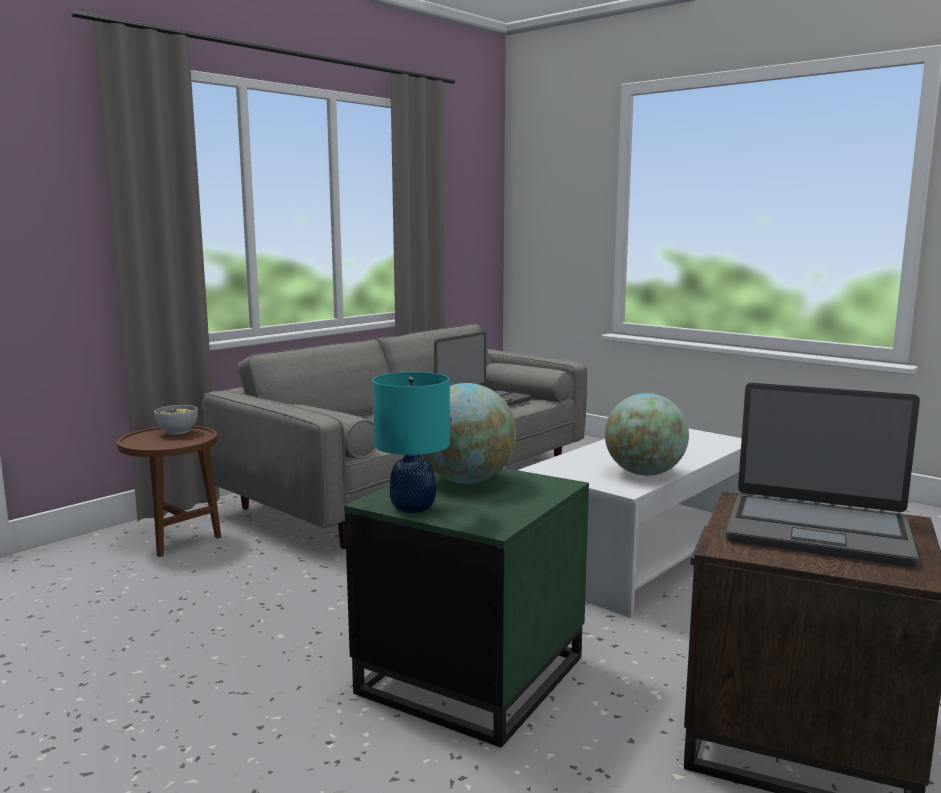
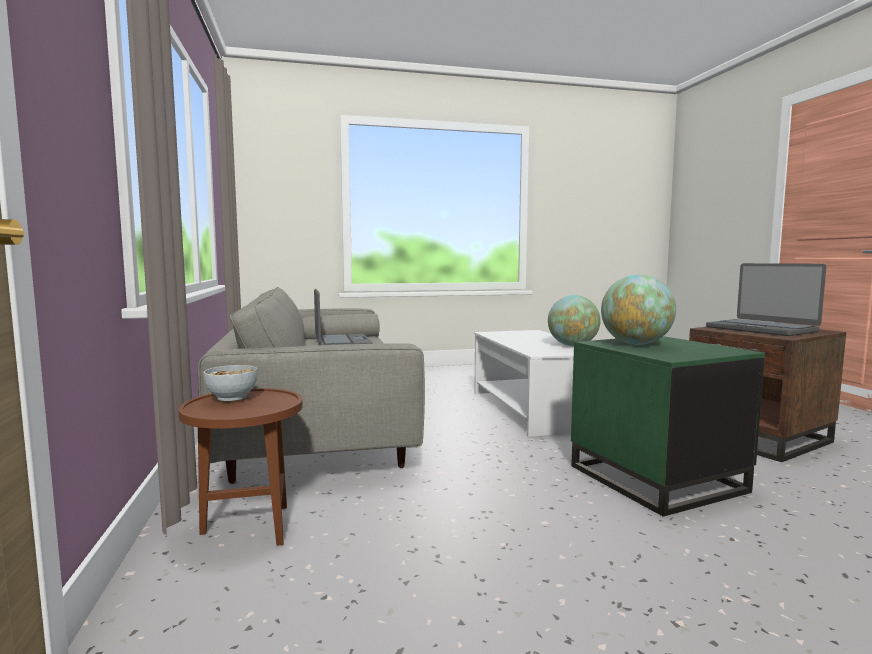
camera: 55 degrees left, 5 degrees down
(410, 508) = (691, 355): turquoise table lamp -> none
(817, 531) = (761, 329): laptop -> laptop turned 90 degrees clockwise

